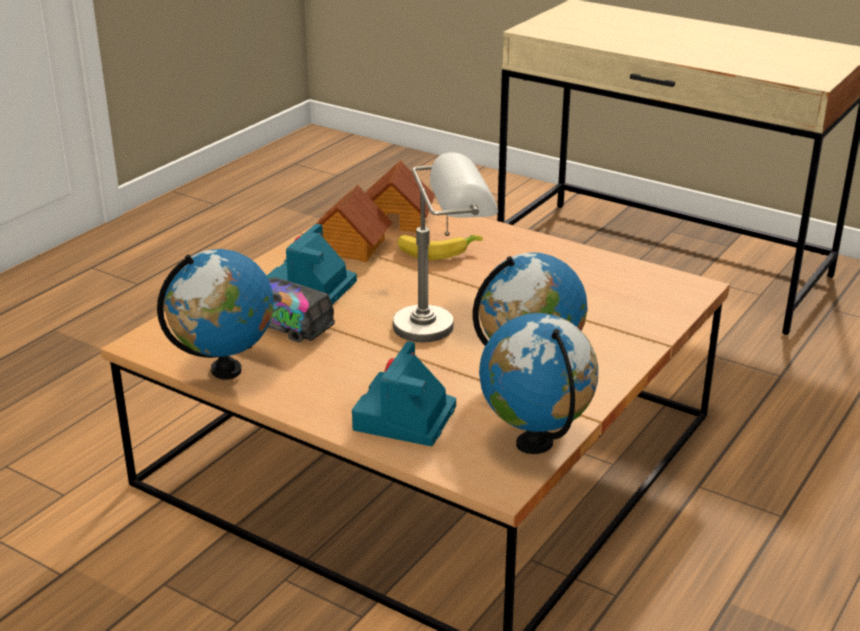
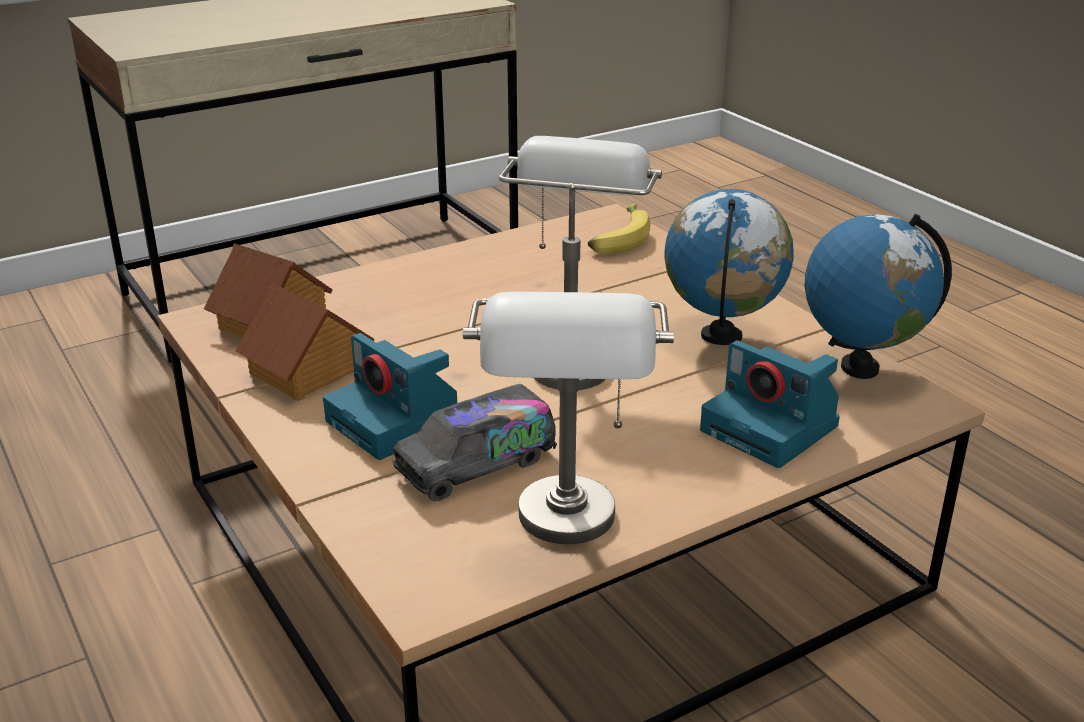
camera: 65 degrees left, 0 degrees up
(226, 370) = (569, 536): globe -> grey table lamp
(437, 251) = (388, 318): banana -> banana (618, 239)

